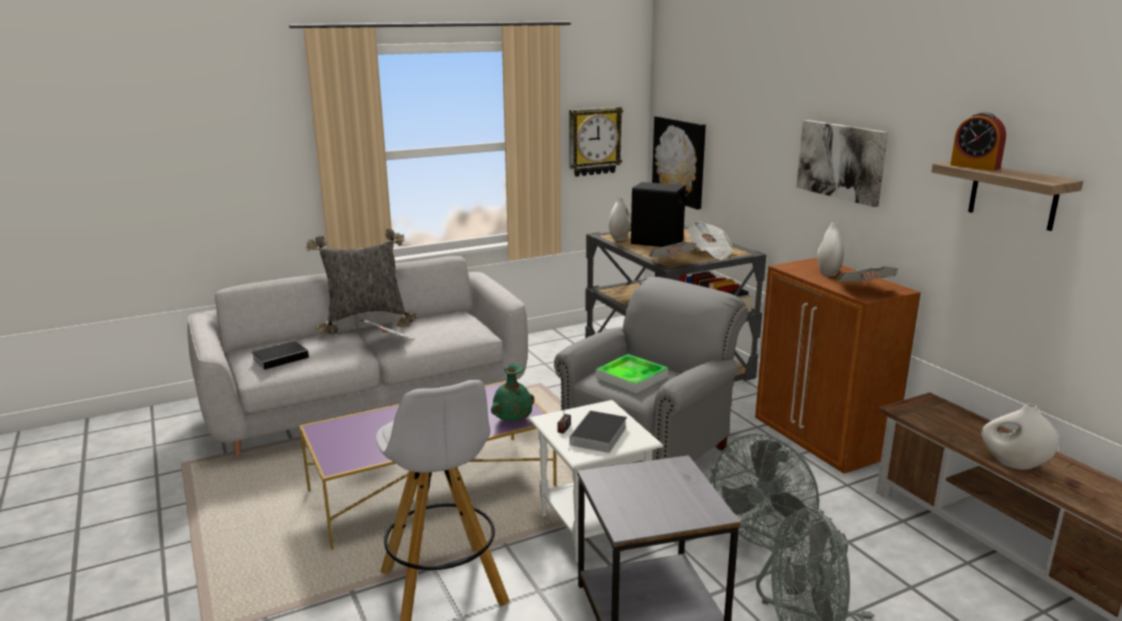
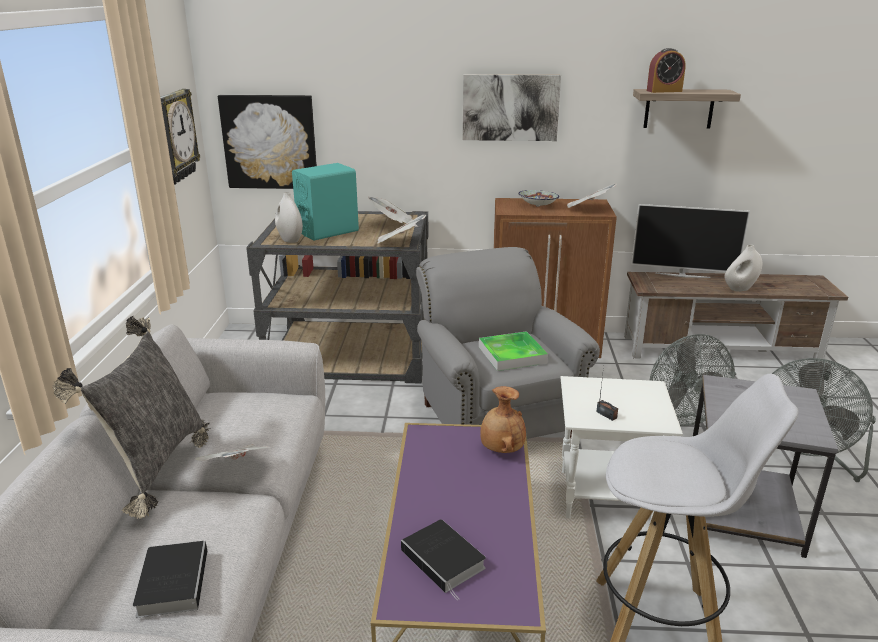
camera: 60 degrees left, 5 degrees up
(512, 419) = (501, 449): green vase -> brown vase
(598, 436) = (634, 403): book -> book (445, 560)
(657, 242) = (328, 231): black speaker -> turquoise speaker
(828, 273) = (537, 206): white vase -> bowl
(984, 423) = (682, 275): none -> television

